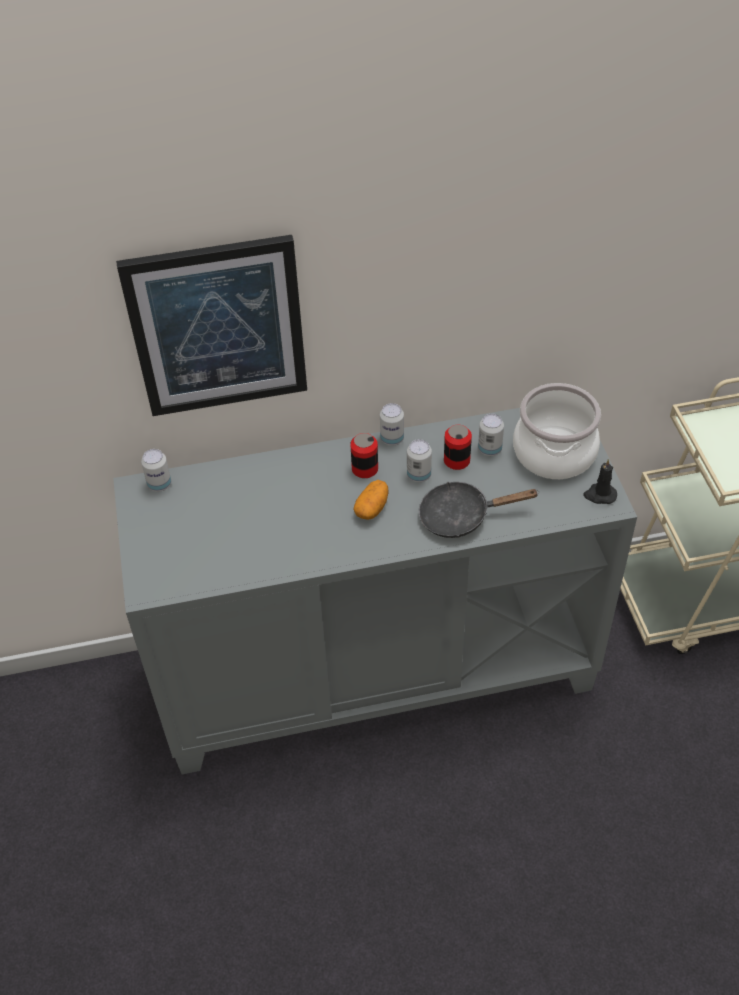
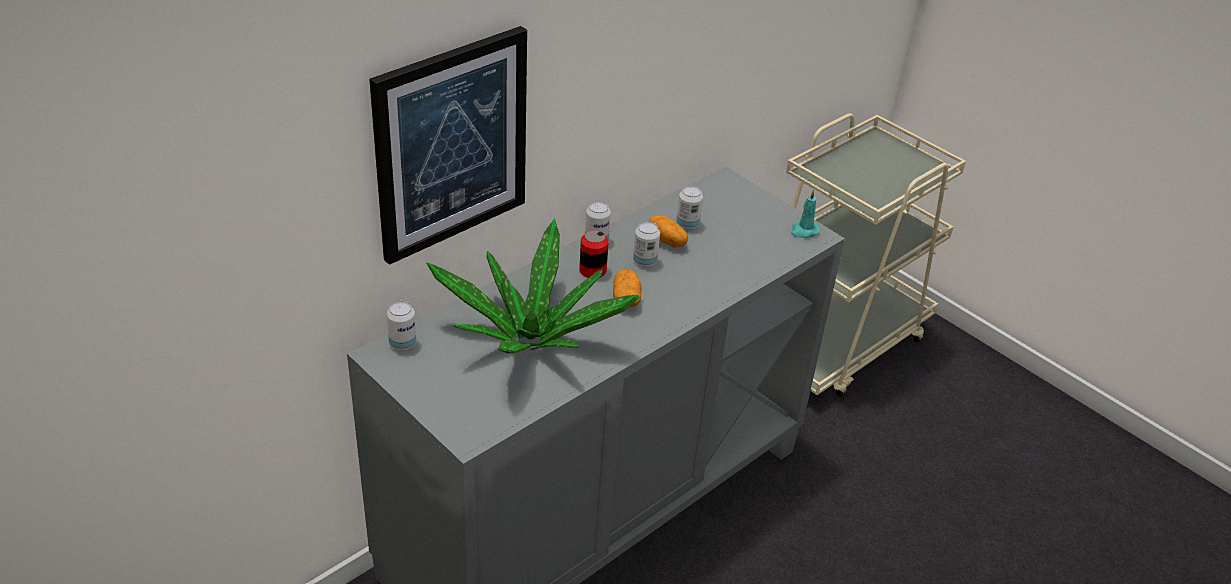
camera: 35 degrees left, 10 degrees down
(262, 517) = (530, 338): none -> potted plant
(456, 460) = (667, 240): can -> potato
(461, 516) = (708, 281): black frying pan -> none
(553, 453) = (741, 212): cooking pot -> none
(599, 495) = (804, 231): black candle -> turquoise candle

